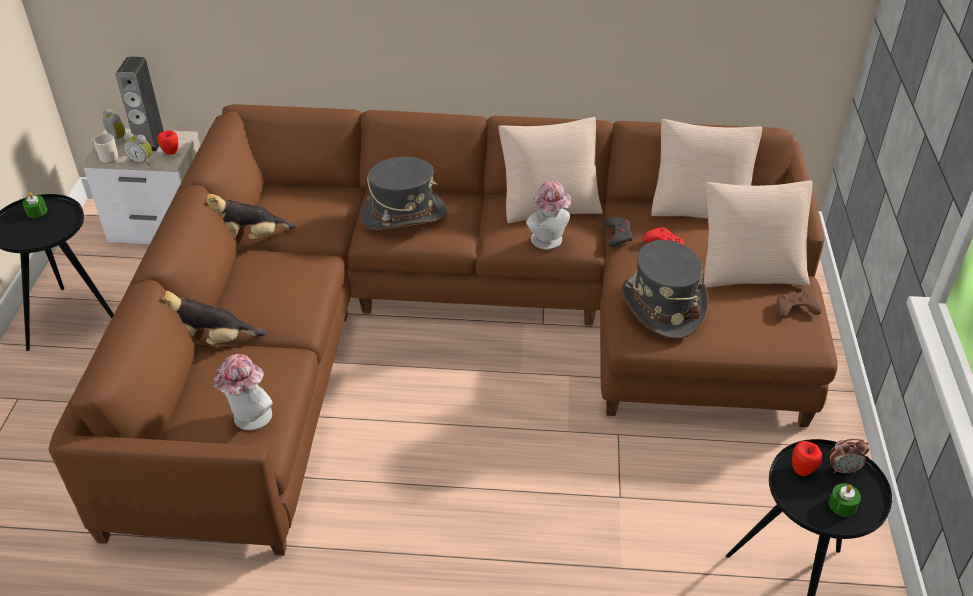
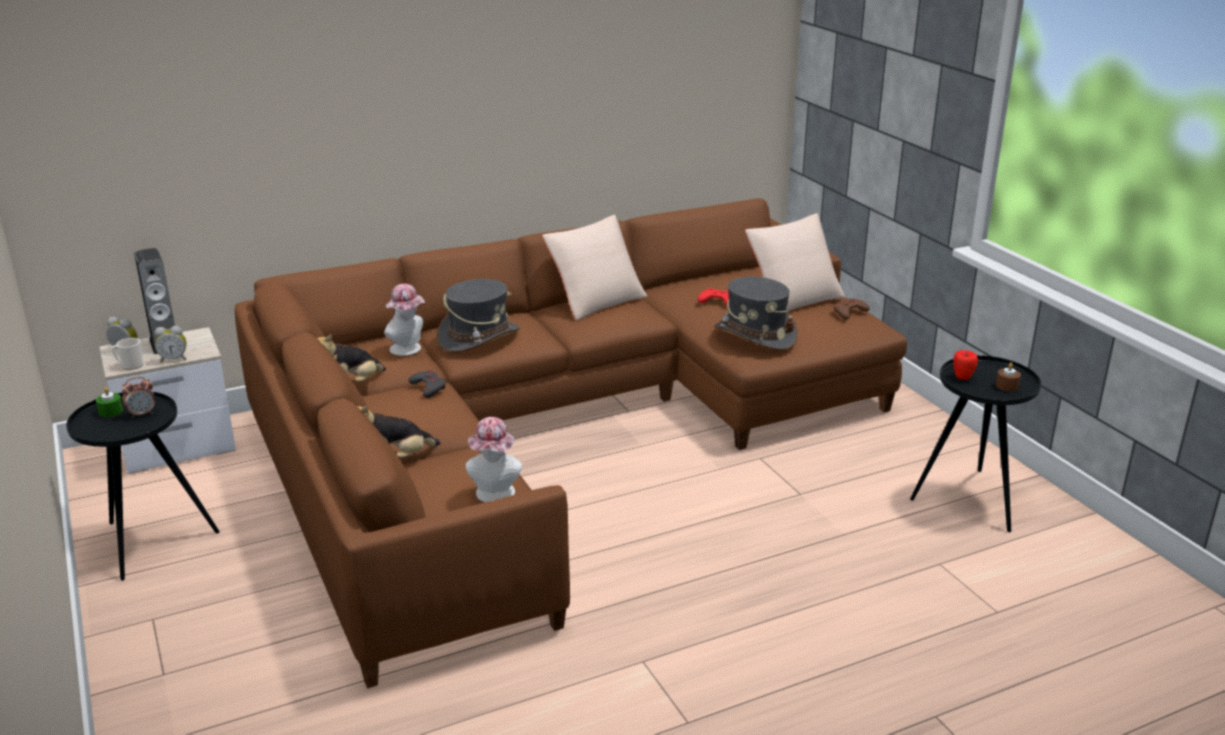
camera: 30 degrees left, 15 degrees down
(171, 153) = (199, 346): apple -> none
(549, 242) = (624, 322): hat -> hat (408, 350)
(617, 234) = (673, 305): grey game controller -> grey game controller (428, 387)
(700, 204) = (716, 273): beige pillow -> none
(842, 505) = (1007, 386): green candle -> brown candle
(843, 469) = (987, 369): alarm clock -> alarm clock (142, 414)

